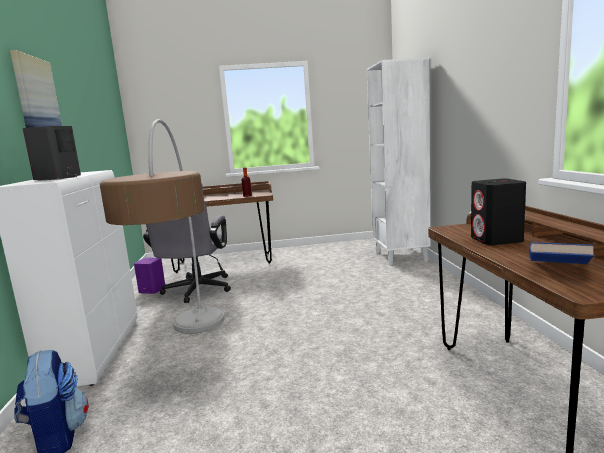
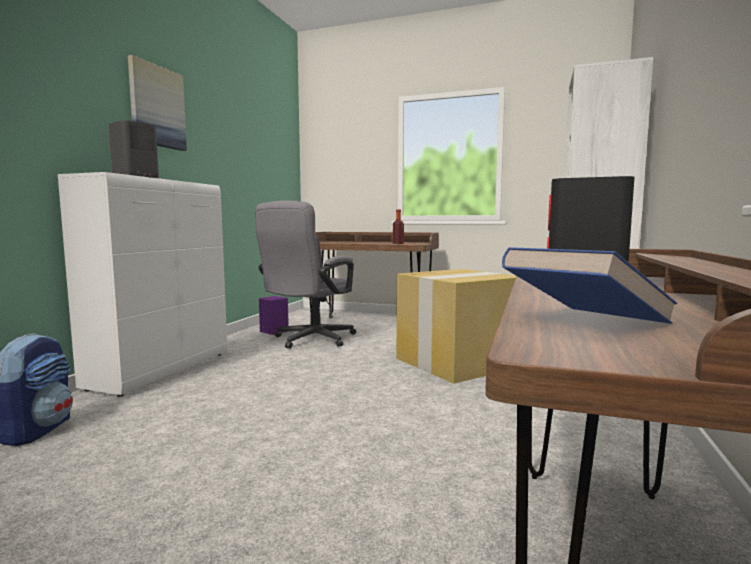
camera: 25 degrees right, 5 degrees down
(191, 356) = (226, 396): floor lamp -> none
(330, 284) = (458, 362): none -> cardboard box

